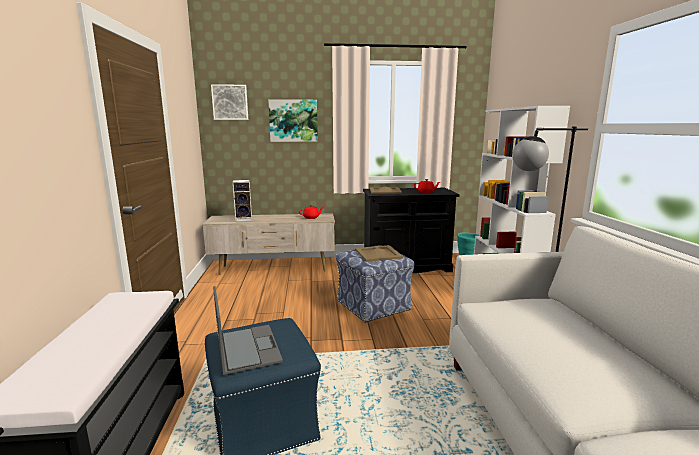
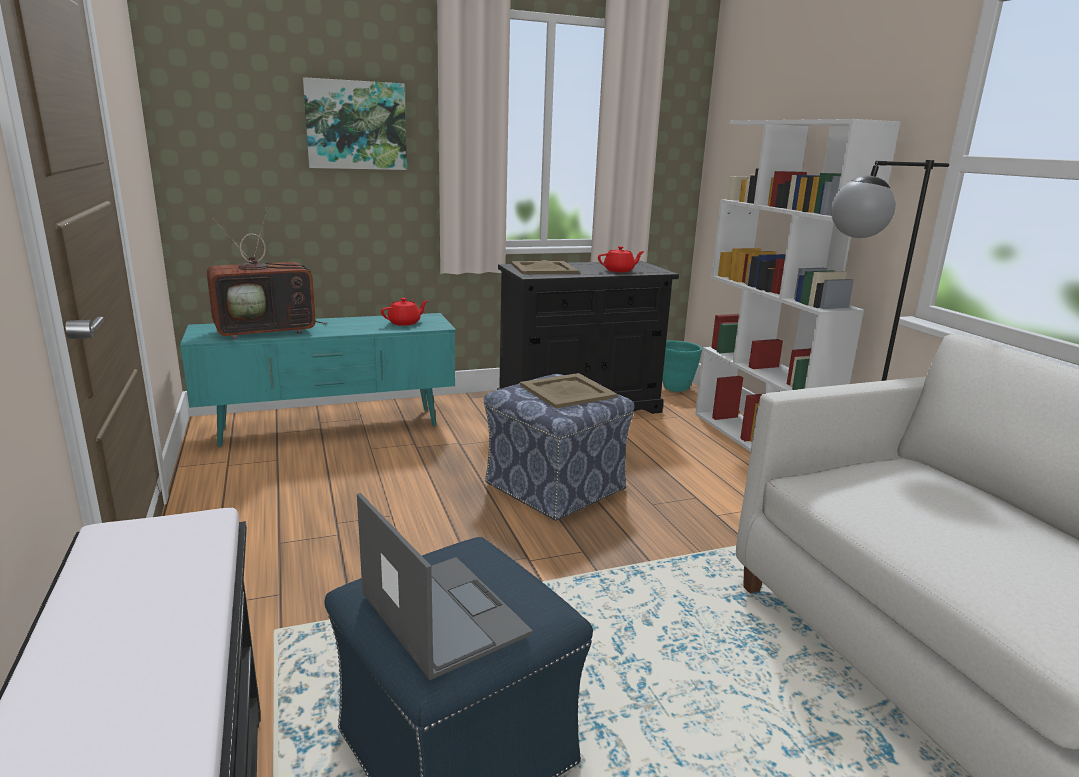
camera: 15 degrees left, 5 degrees up
(230, 102) = (217, 79): picture -> none
(244, 219) = (268, 330): speaker -> television
(273, 269) = (330, 427): beige tv stand -> turquoise tv stand

